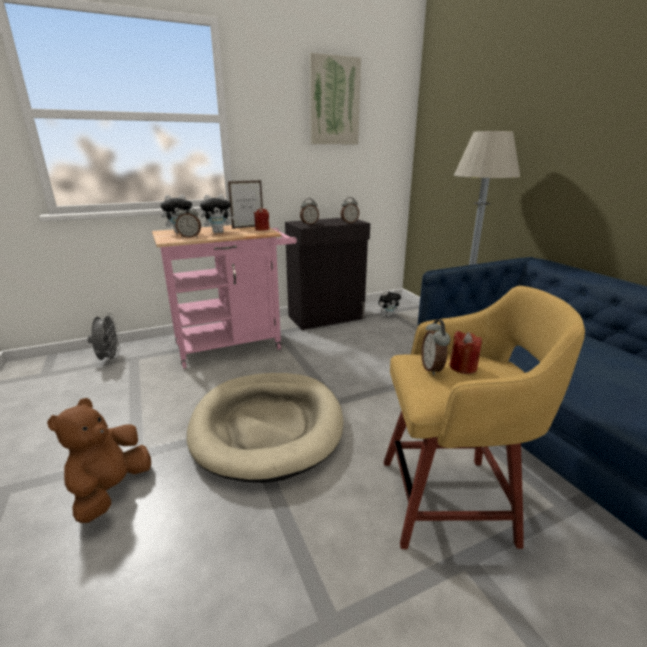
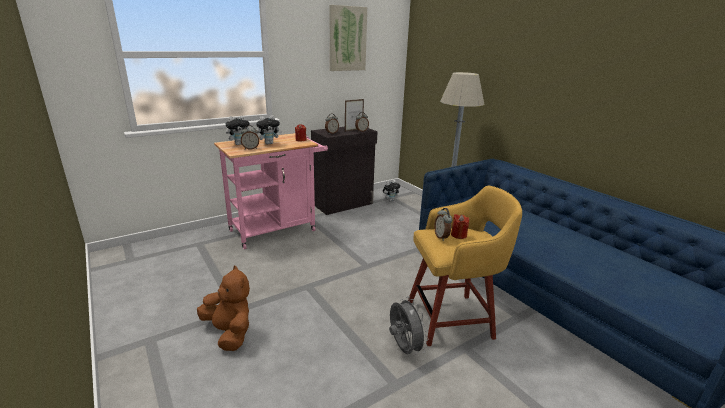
camera: 10 degrees left, 0 degrees up
(109, 359) = (179, 245): grey fan -> grey fan (403, 348)
(111, 490) = (229, 332): brown plush toy -> brown plush toy turned 135 degrees clockwise
(248, 227) = (288, 138): picture frame -> picture frame (354, 130)
(267, 426) = (323, 285): beige dog bed -> none

